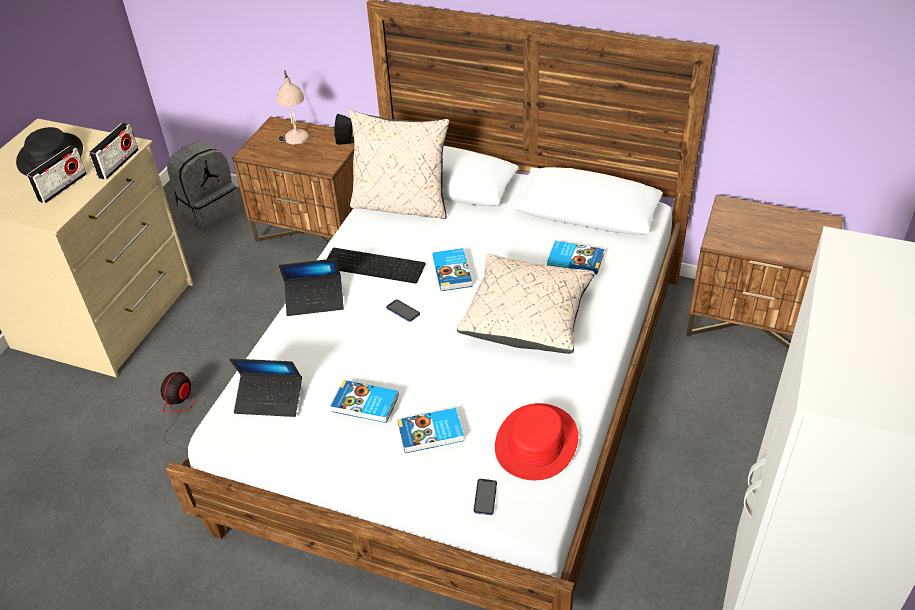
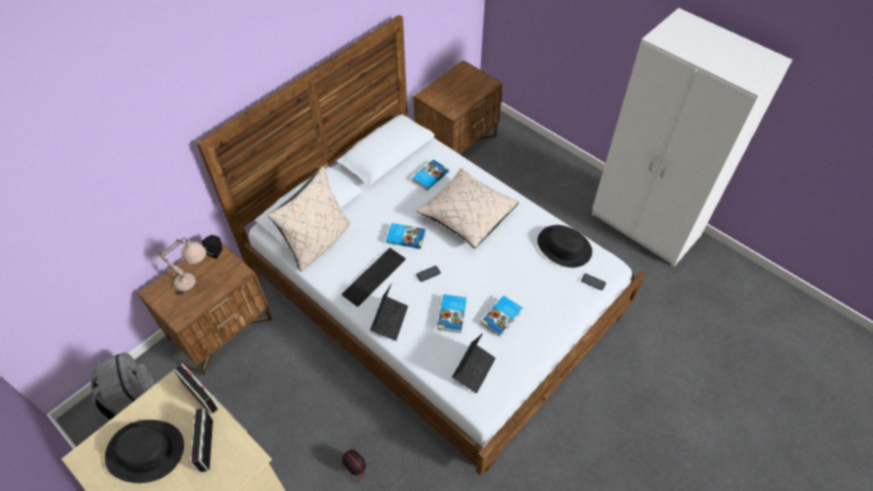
camera: 70 degrees left, 10 degrees up
(62, 187) = (205, 445): radio -> radio turned 150 degrees counterclockwise
(431, 433) = (537, 292): book -> book (452, 314)
(536, 442) = (564, 247): red hat -> black hat

